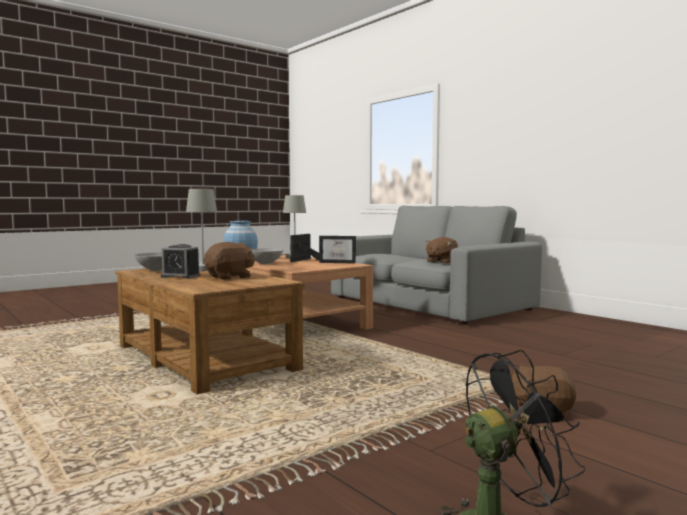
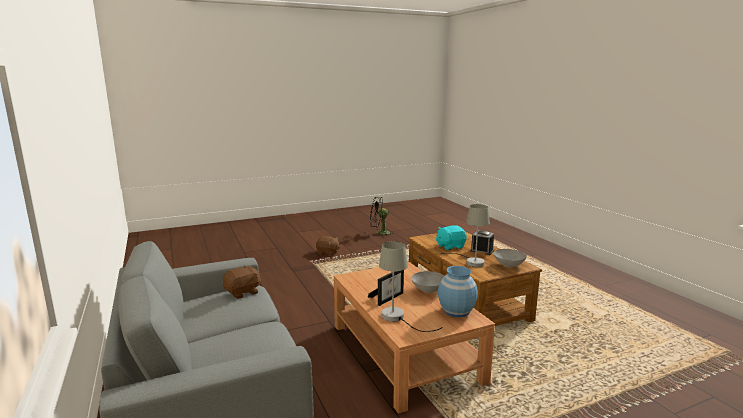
camera: 165 degrees left, 10 degrees up
(230, 277) = (450, 246): brown plush toy -> turquoise plush toy
(338, 262) = (357, 285): picture frame -> none

